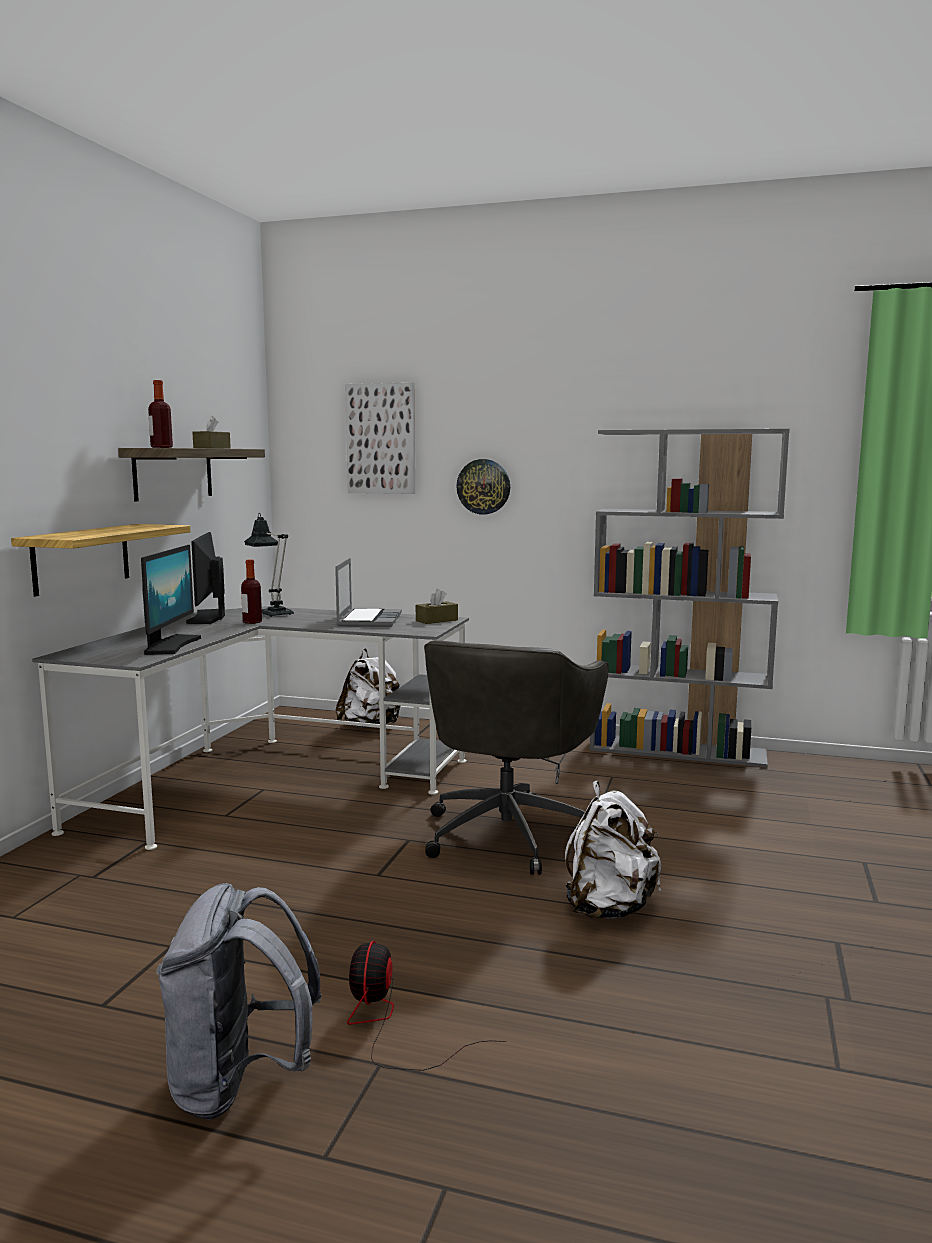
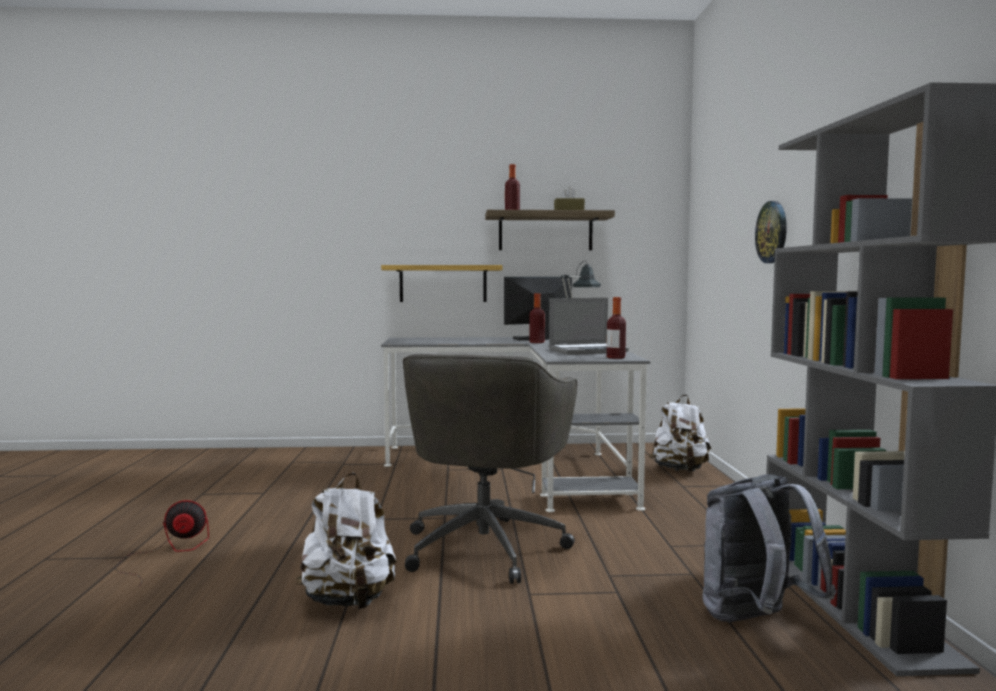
camera: 70 degrees right, 5 degrees down
(170, 645) = (442, 342): monitor -> none
(239, 1084) = (119, 531): grey backpack -> grey backpack (756, 620)
(381, 439) = (727, 193): picture -> none
(436, 620) = (616, 357): brown tissue box -> bottle
(508, 833) = (486, 546): grey office chair -> grey office chair turned 75 degrees counterclockwise

